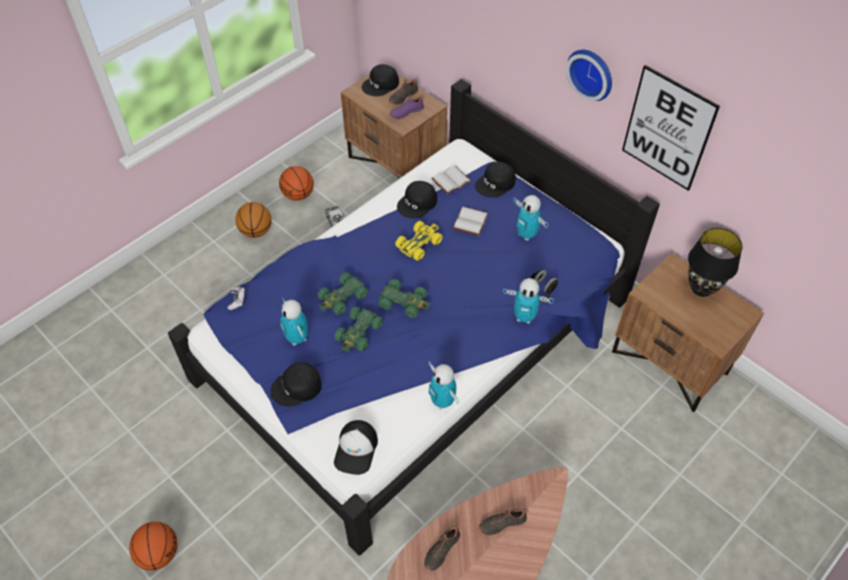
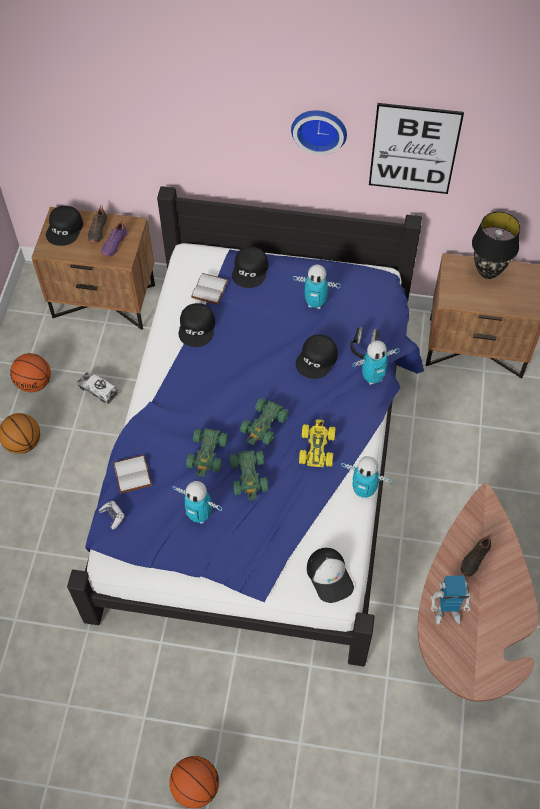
camera: 35 degrees left, 5 degrees up
(297, 388) = (238, 558): black cap -> black cap (317, 359)
(404, 302) = (264, 425): green toy car -> green toy car turned 135 degrees clockwise
(419, 244) = (232, 365): yellow toy car -> yellow toy car (316, 447)
(441, 549) = (447, 611): black shoe -> toy robot
(471, 222) = (260, 319): white book -> white book (134, 475)

